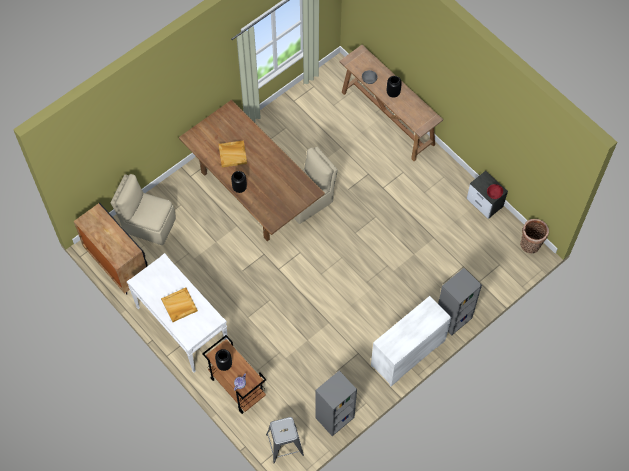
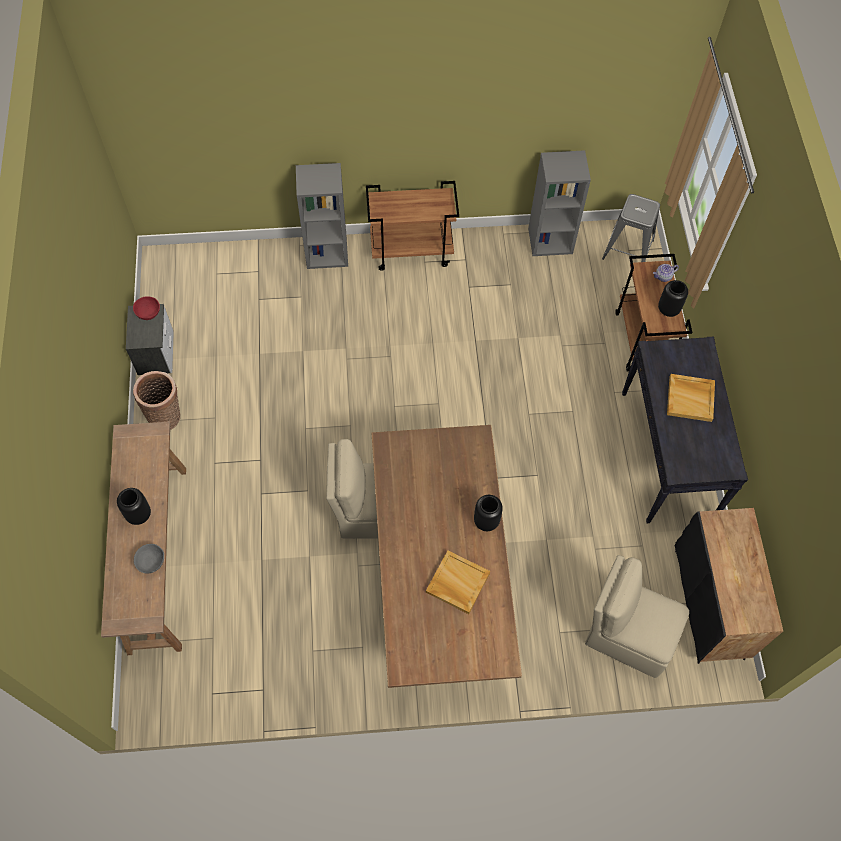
camera: 145 degrees left, 0 degrees up
(148, 224) = (628, 633): beige chair -> beige chair turned 150 degrees clockwise
(181, 326) = (668, 454): white console table -> black console table
(408, 353) = (412, 251): white dresser -> brown cart
(530, 246) = (159, 270): basket -> basket (166, 415)

